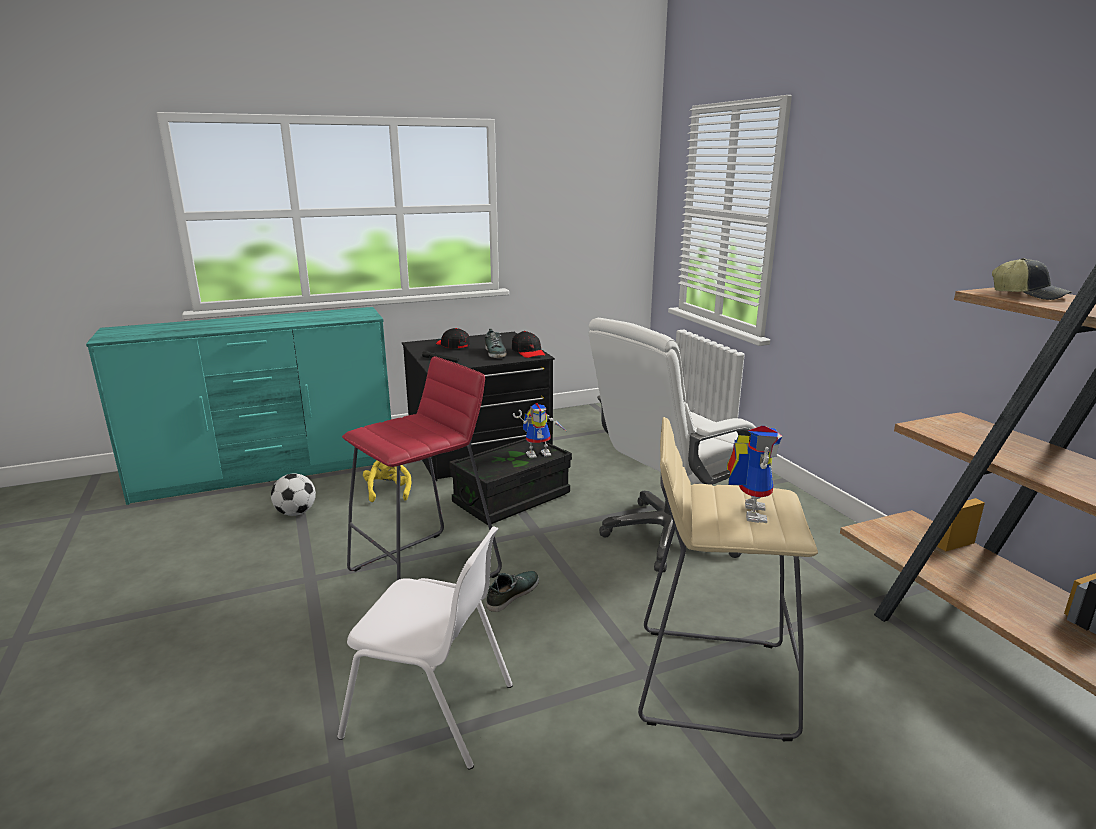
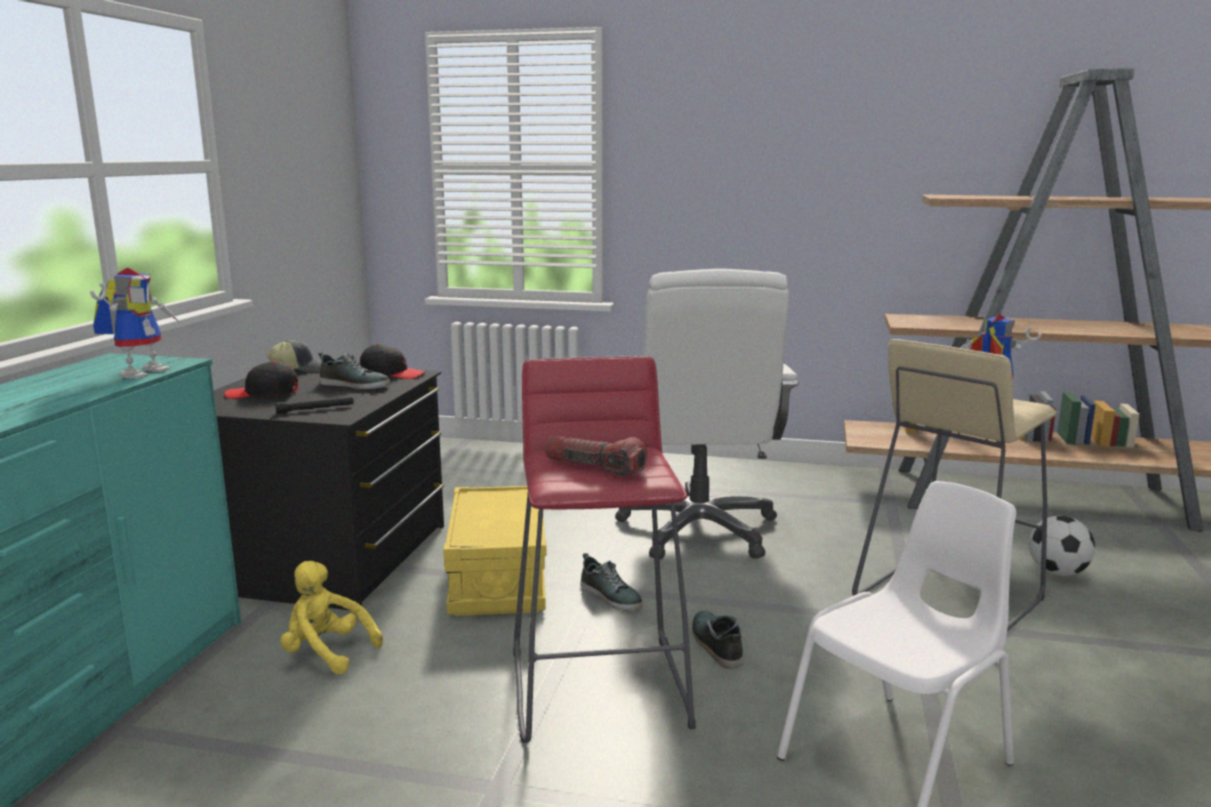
camera: 55 degrees left, 5 degrees down
(296, 513) = (253, 755): football -> football (1057, 572)
(398, 431) = (595, 468): none -> flashlight
(512, 499) = (498, 578): black storage box -> yellow storage box
(532, 539) = (611, 596): none -> shoe
(539, 453) = (508, 499): toy robot -> toy robot (142, 372)
(1029, 295) = (966, 196): cap -> cap (300, 369)

